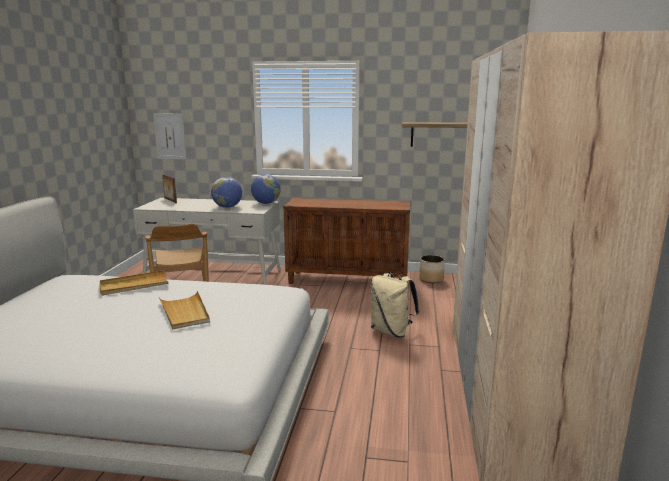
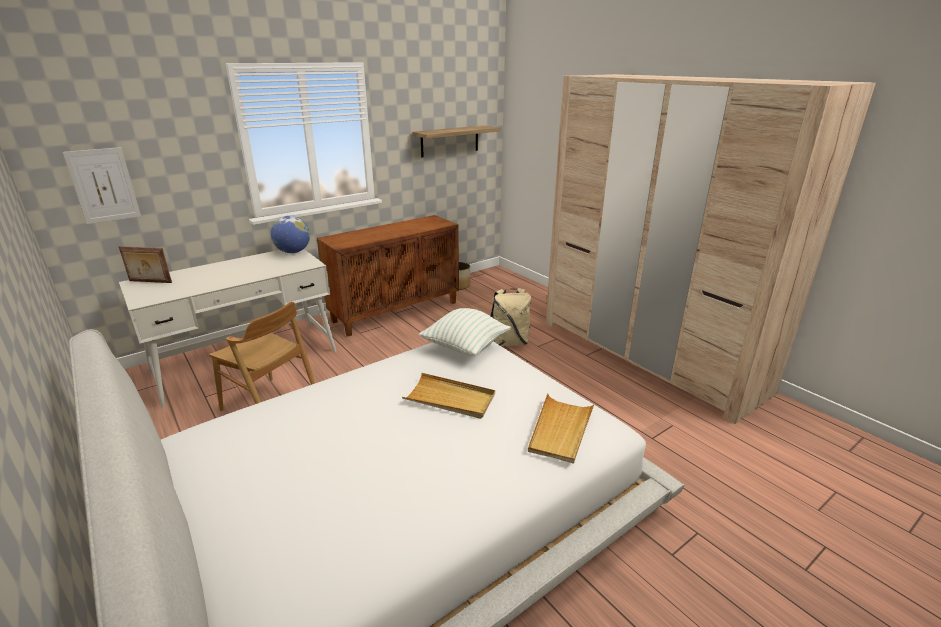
camera: 45 degrees left, 10 degrees up
(134, 285) = (324, 401): beige tray -> beige tray (560, 430)
(227, 207) = (261, 269): globe -> none
(265, 293) = (465, 347): none -> pillow

